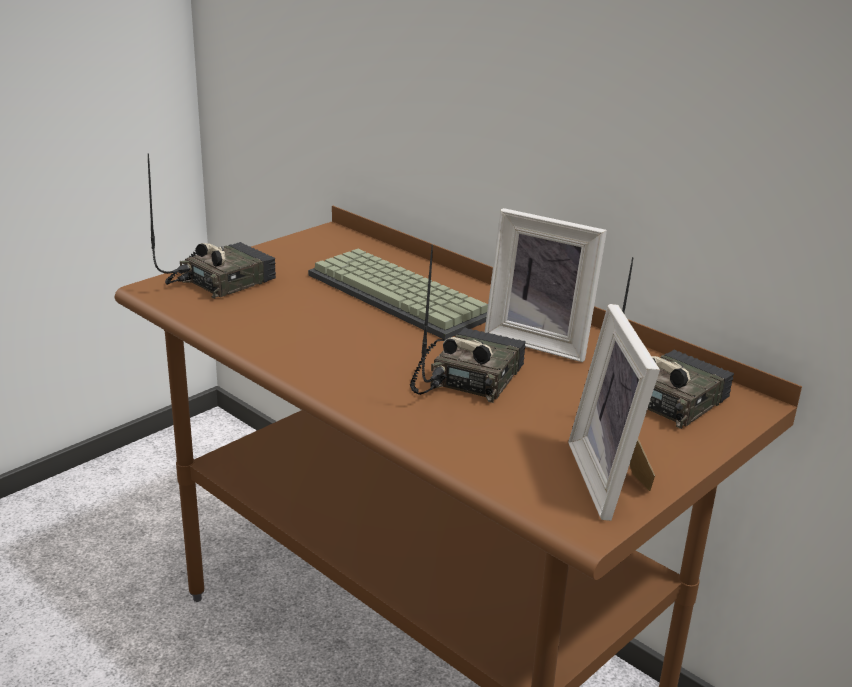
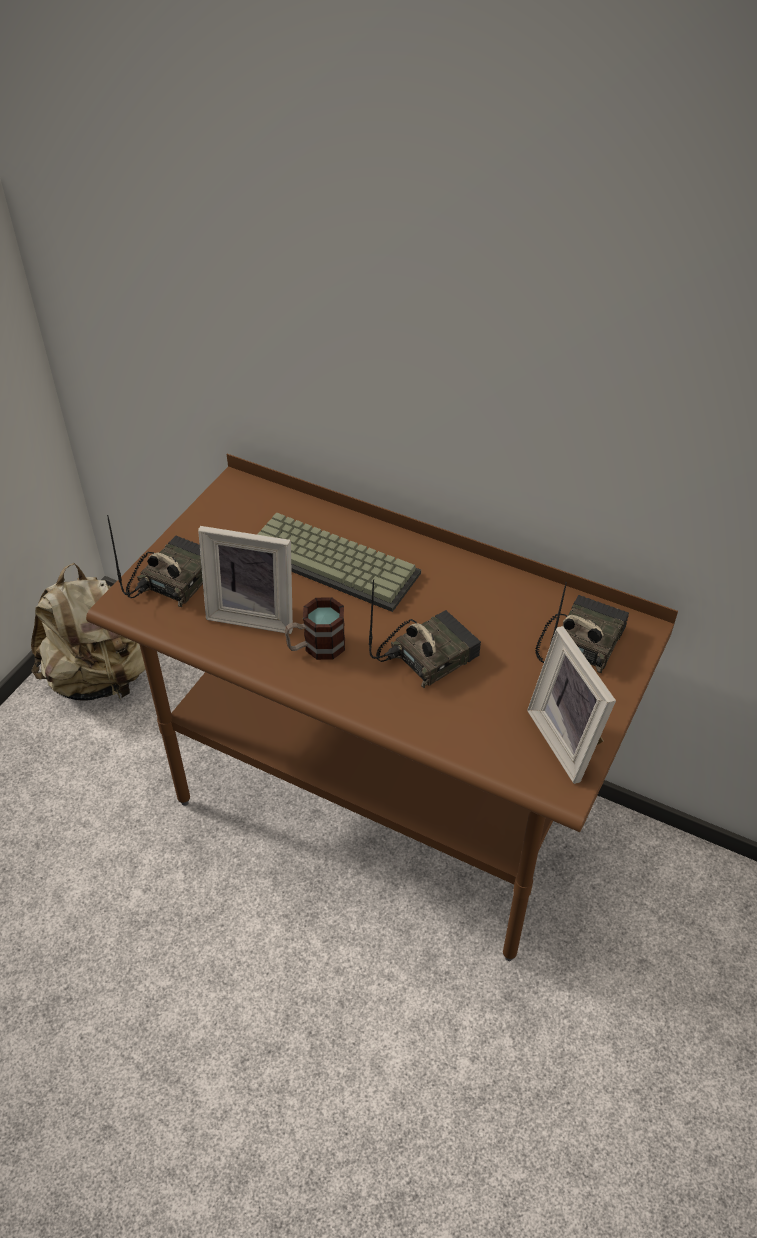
camera: 15 degrees left, 20 degrees up
(169, 471) = (99, 678): none -> beige backpack
(340, 351) = (316, 647): none -> mug
(467, 377) = (427, 654): radio -> radio turned 45 degrees clockwise
(541, 340) = (467, 593): picture frame -> picture frame (254, 613)

